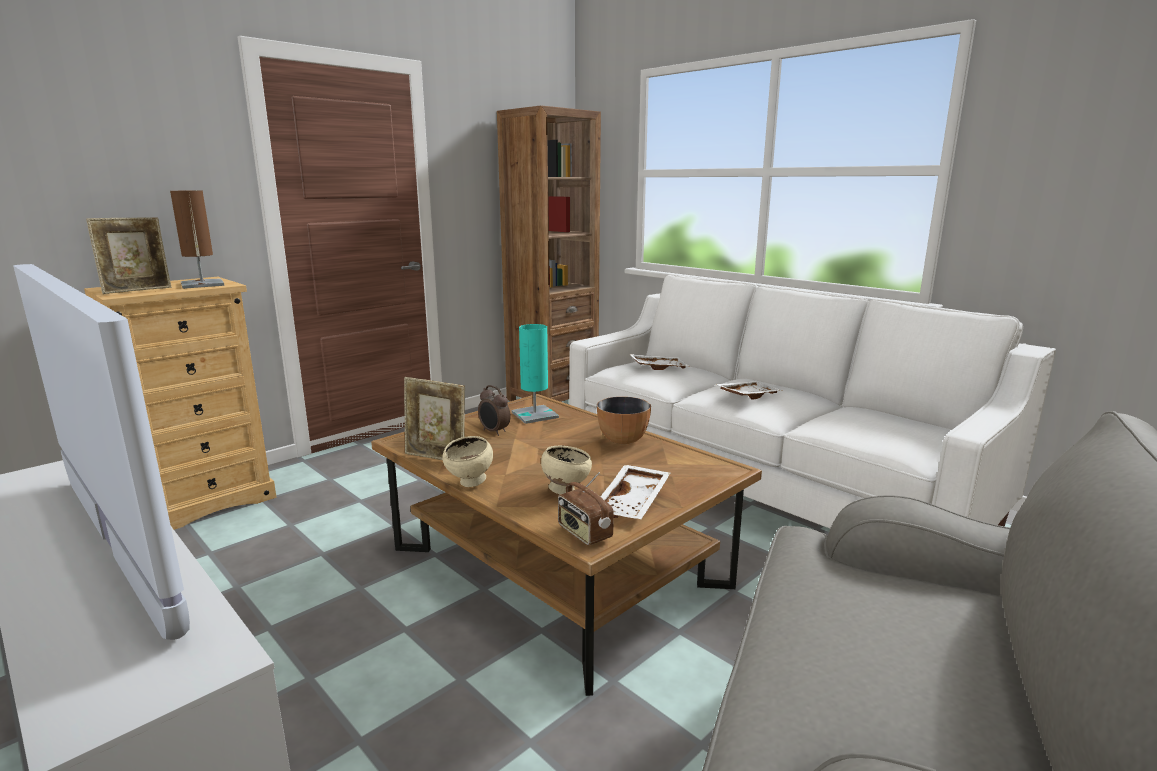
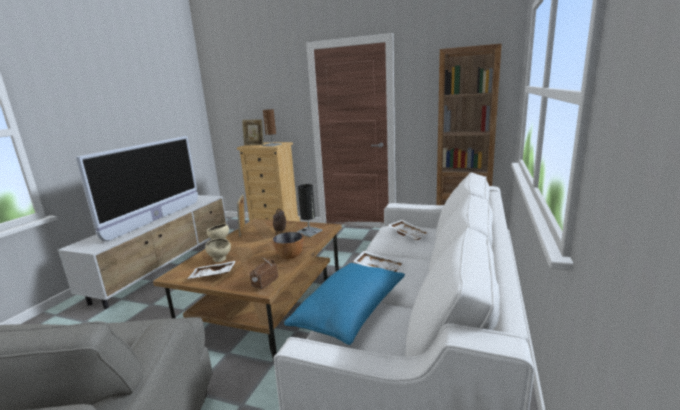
camera: 65 degrees right, 0 degrees up
(535, 415) = (309, 232): turquoise table lamp -> black table lamp
(584, 533) = (178, 273): radio -> radio (265, 283)
(851, 426) = (351, 313): none -> blue pillow

